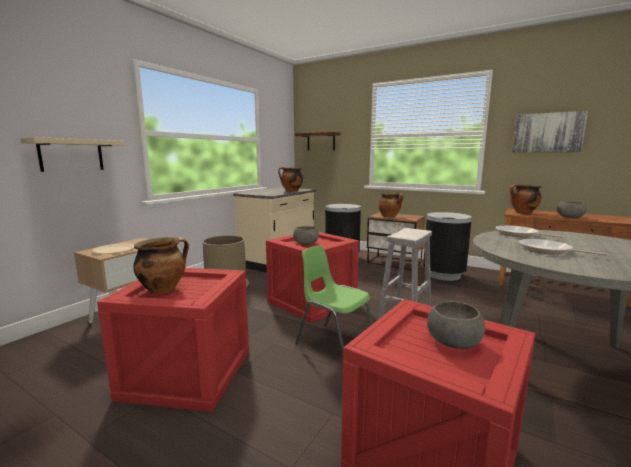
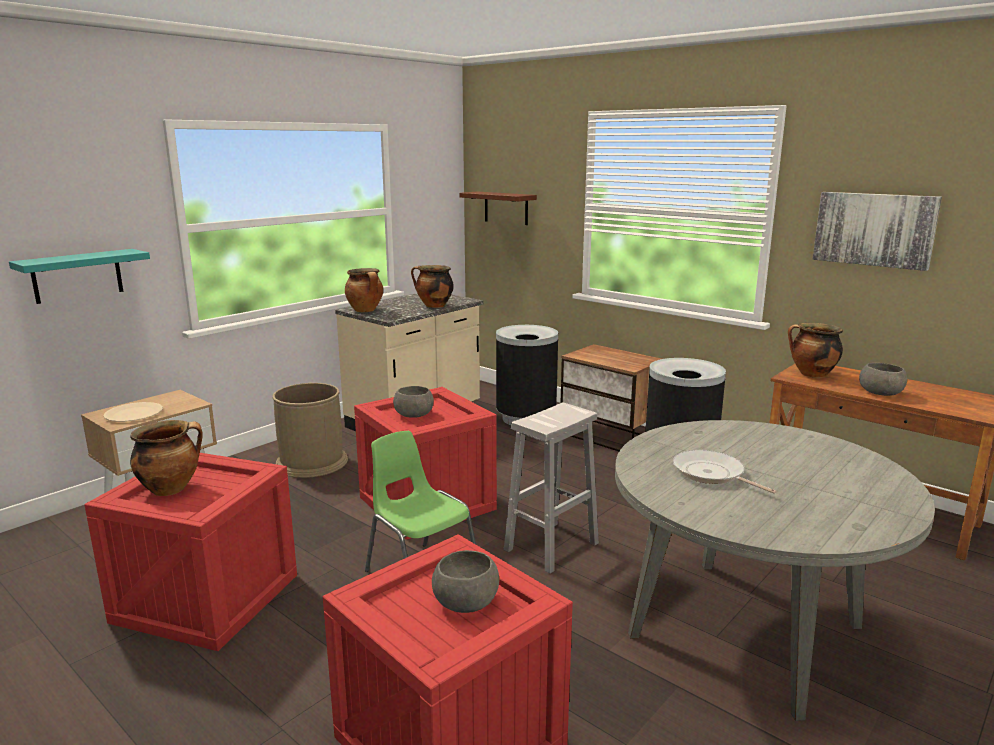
camera: 10 degrees right, 5 degrees up
(71, 155) = (77, 276): beige shelf -> turquoise shelf
(389, 216) = (599, 358): cooking pot -> cooking pot (366, 310)
(518, 234) = (719, 433): frying pan -> none

